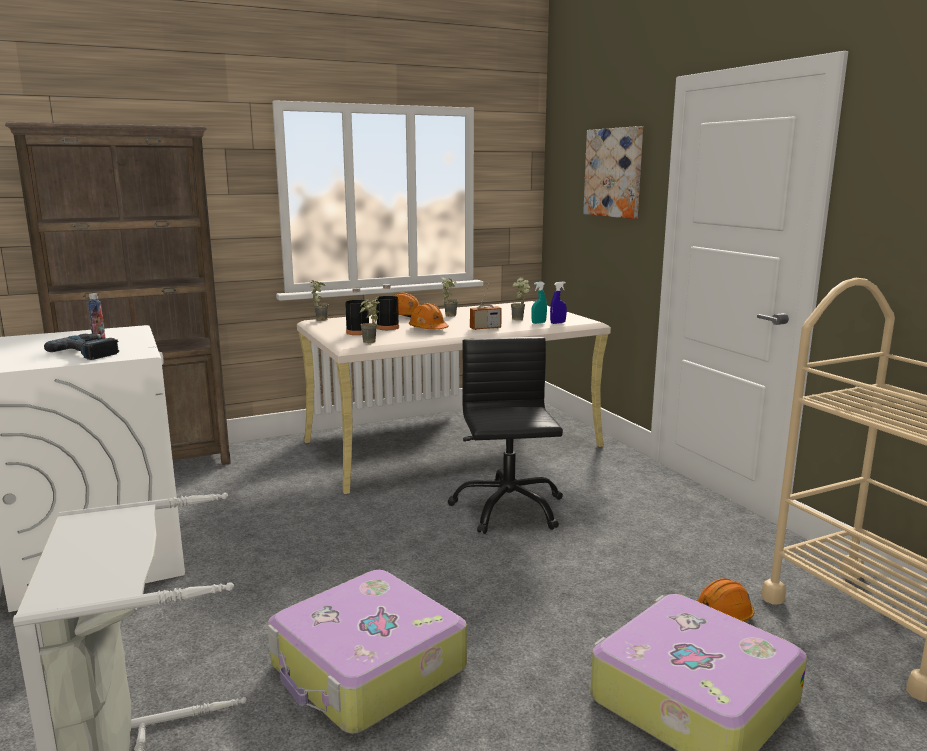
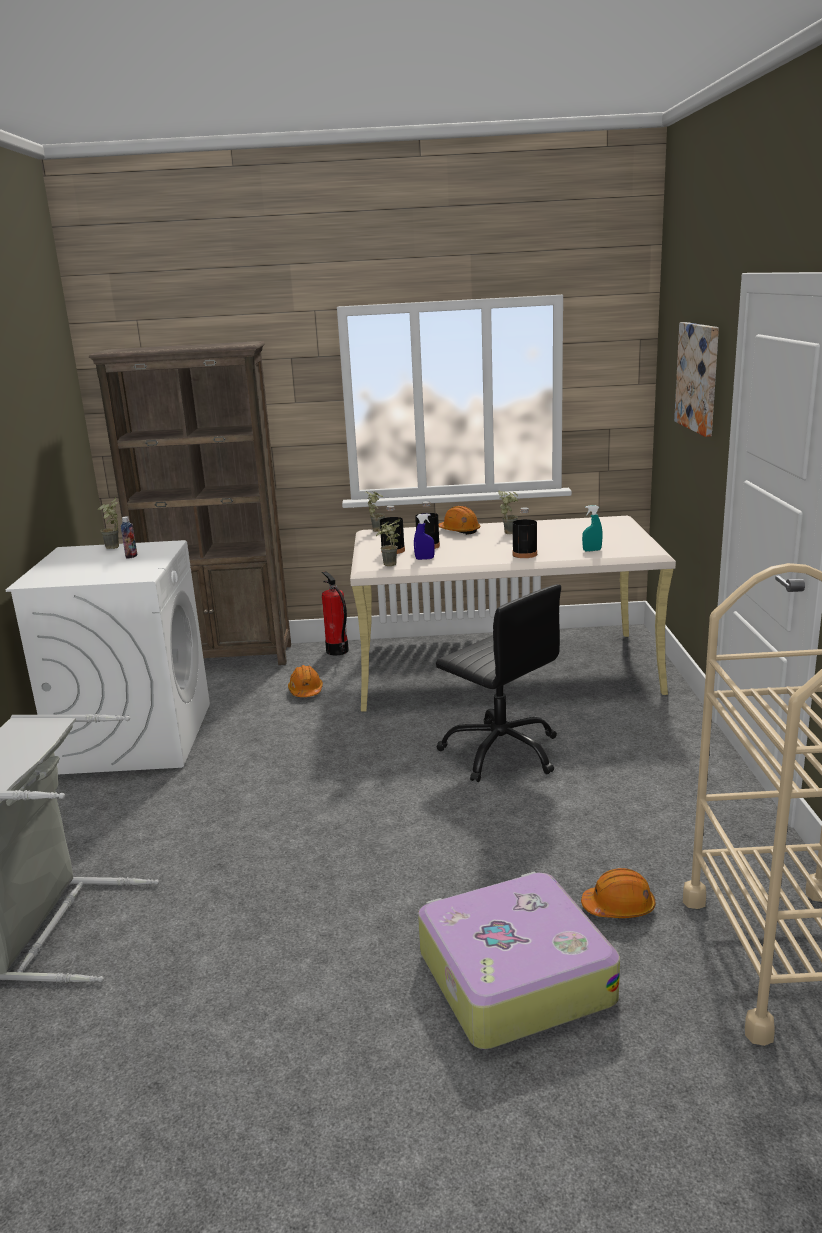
camera: 25 degrees right, 5 degrees up
(90, 352) = (112, 570): power drill -> none
(277, 446) = (337, 651): none -> fire extinguisher
(367, 669) = (263, 879): suitcase -> none
(428, 329) = (465, 551): orange hard hat -> orange hard hat (306, 691)
(485, 328) = (524, 554): radio -> black bottle
(507, 508) = (501, 752): black office chair -> black office chair turned 120 degrees clockwise
(521, 319) = (578, 544): potted plant -> potted plant (114, 548)
(558, 323) = (613, 552): blue spray bottle -> blue spray bottle (424, 559)

